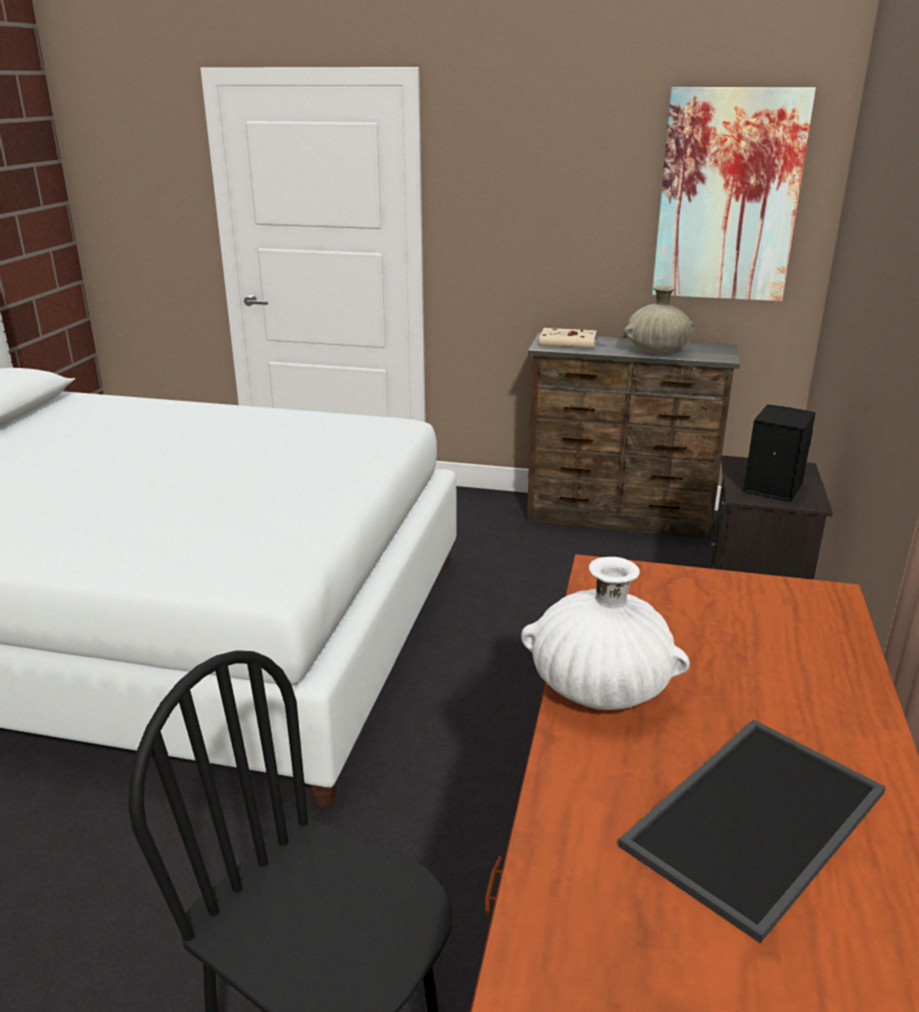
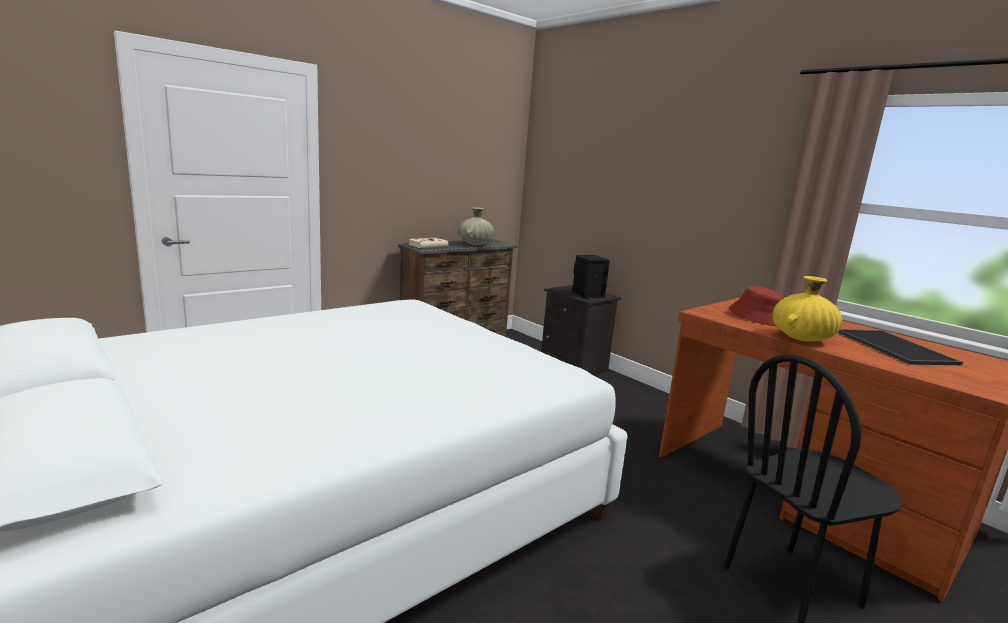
camera: 55 degrees left, 10 degrees down
(600, 689) = (801, 338): white vase -> yellow vase
(700, 624) = (758, 316): none -> red hat
(728, 197) = (483, 160): picture -> none

